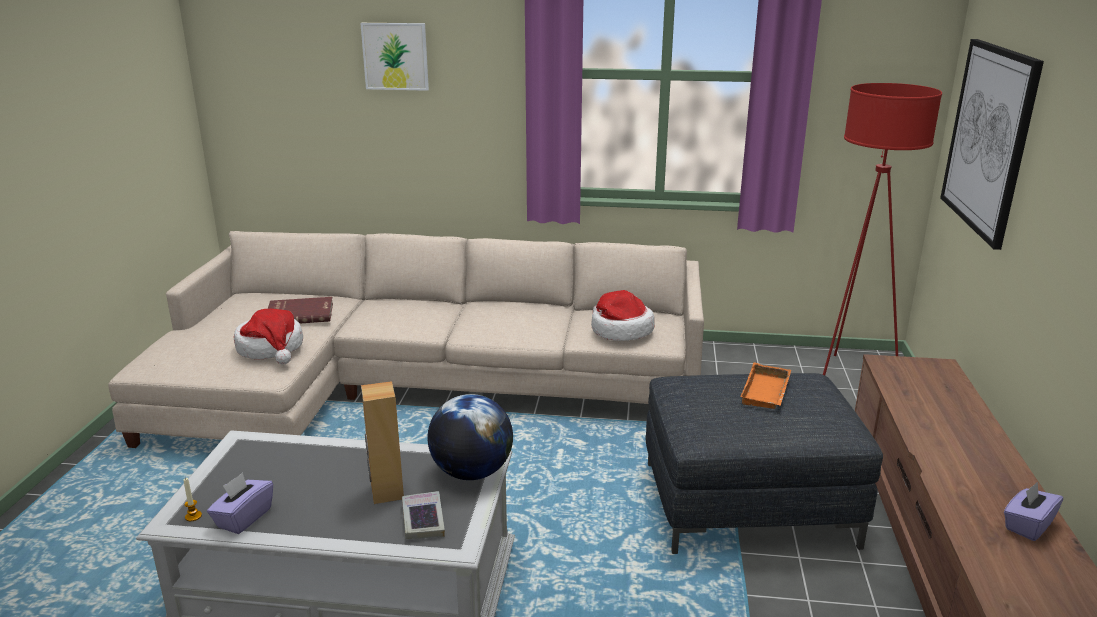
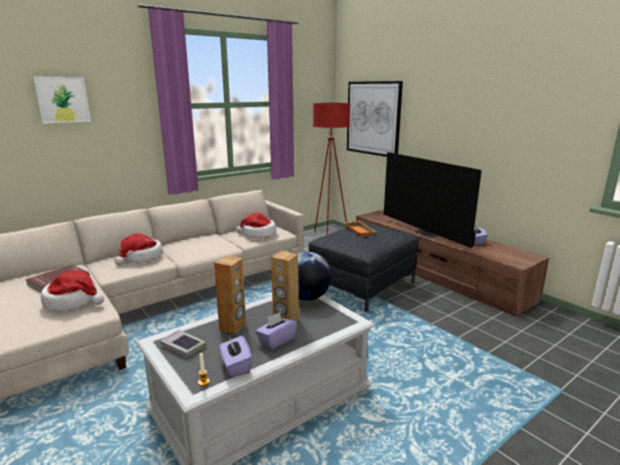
camera: 45 degrees left, 5 degrees down
(324, 466) = (233, 327): none -> brown speaker
(329, 513) = (276, 341): none -> purple tissue box
(419, 313) = (141, 257): none -> hat
(423, 520) = (323, 321): book -> book (183, 346)
(943, 455) = (427, 233): none -> television

